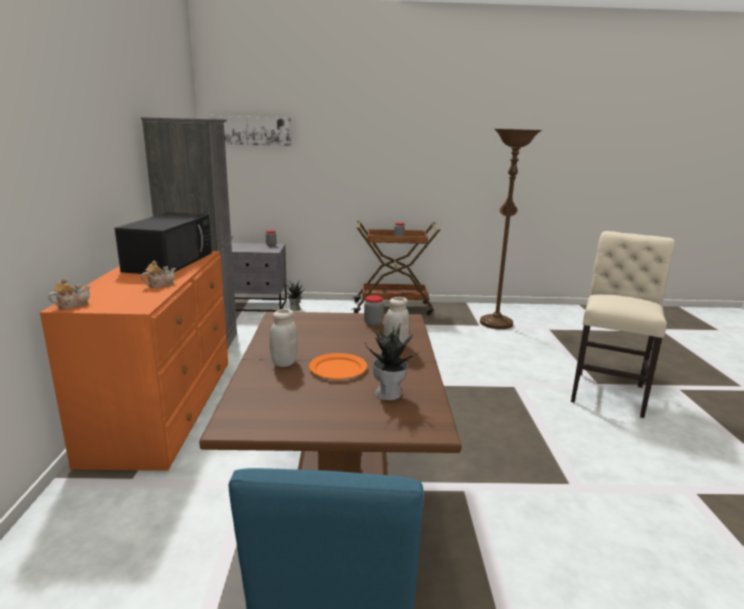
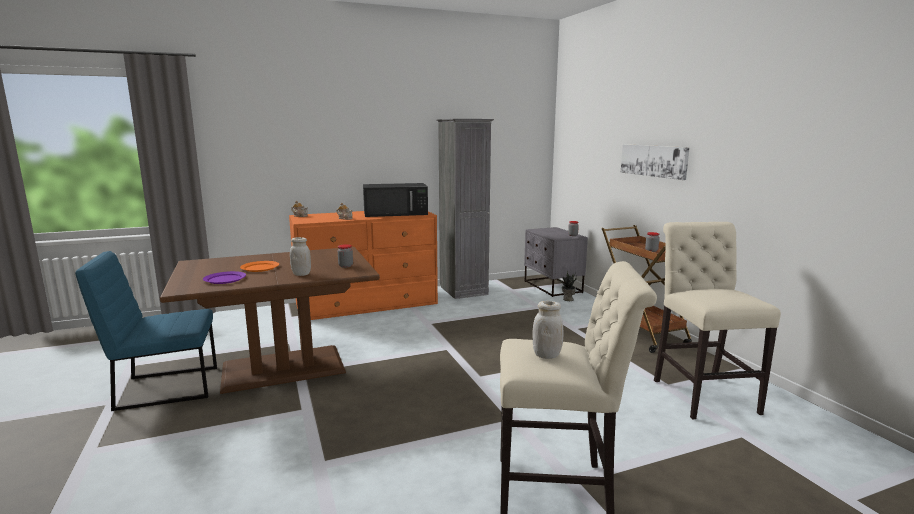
camera: 70 degrees right, 5 degrees down
(251, 131) = (579, 129): picture -> picture (653, 160)
(284, 363) = (266, 259): white jar -> white jar (546, 355)
(389, 394) = (224, 279): potted plant -> purple plate
(496, 321) = (702, 394): brown floor lamp -> beige stool

